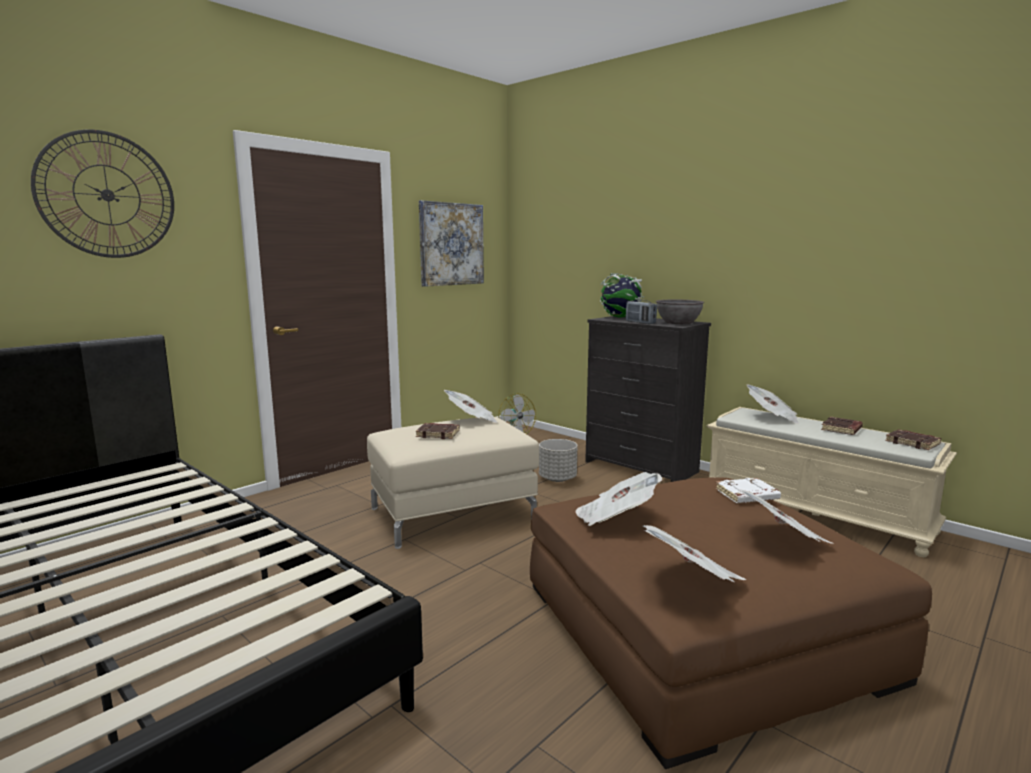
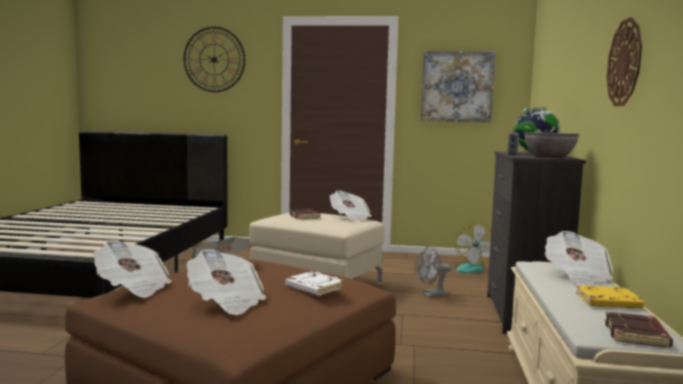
camera: 55 degrees right, 5 degrees down
(558, 479) = (431, 295): grey planter -> grey fan
(772, 246) = (625, 63): none -> wall clock
(842, 429) = (607, 302): brown book -> yellow book

